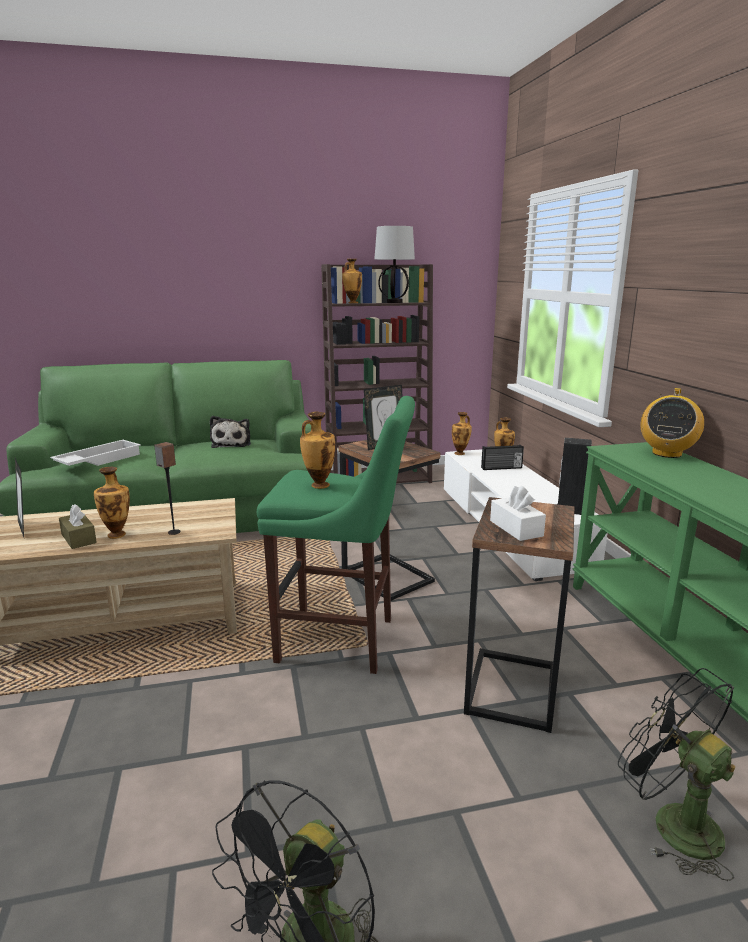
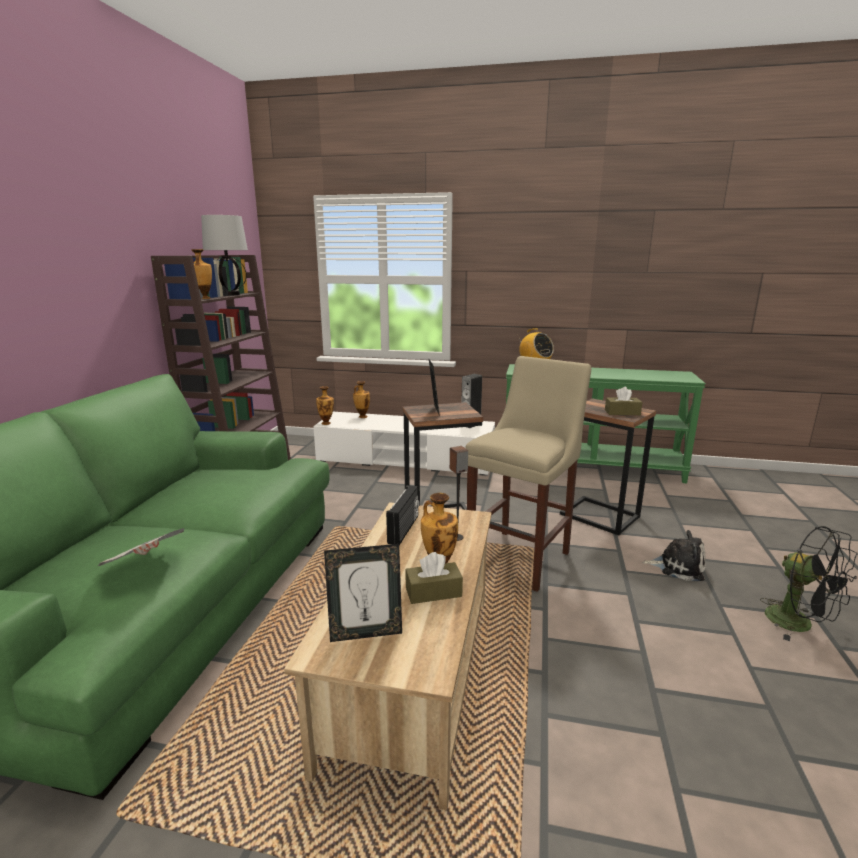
camera: 65 degrees left, 0 degrees up
(98, 460) = (146, 567): white tray -> newspaper
(232, 444) = (213, 481): plush toy -> plush toy (678, 566)
(318, 485) = (526, 437): vase -> none
(342, 641) = (522, 556): green stool -> beige stool
(501, 468) = (376, 420): radio -> radio (404, 529)
(516, 528) = (622, 412): white tissue box -> brown tissue box
(672, 822) = (702, 511): black fan -> none

